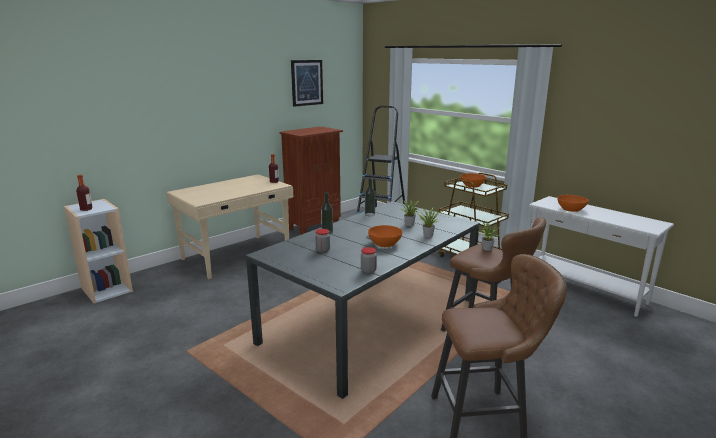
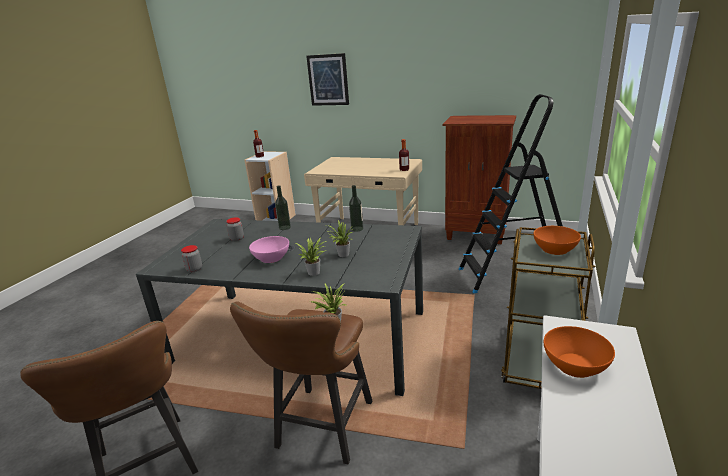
camera: 65 degrees right, 5 degrees up
(306, 82) = (499, 56): picture -> picture (328, 80)
(385, 243) = (271, 258): orange bowl -> pink bowl

